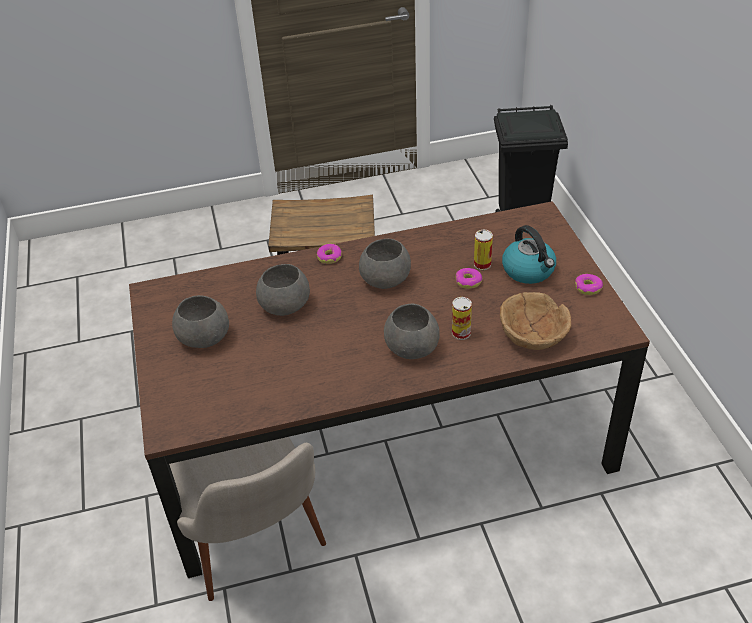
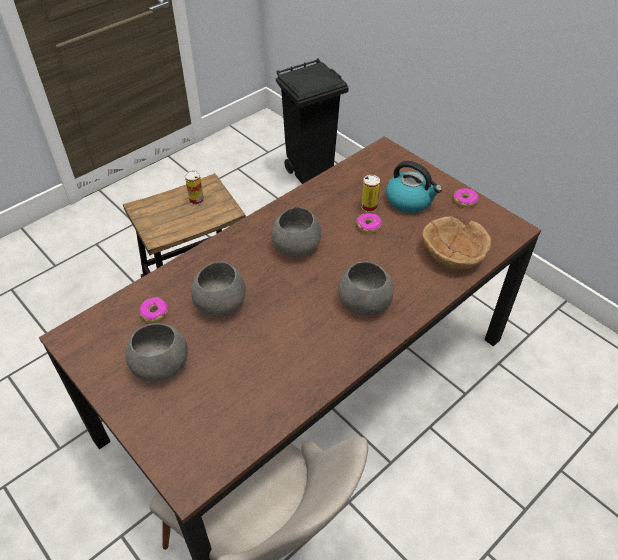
camera: 30 degrees left, 5 degrees up
(329, 257) = (230, 242): donut -> donut (154, 313)
(461, 333) = (396, 274): can -> can (196, 200)

